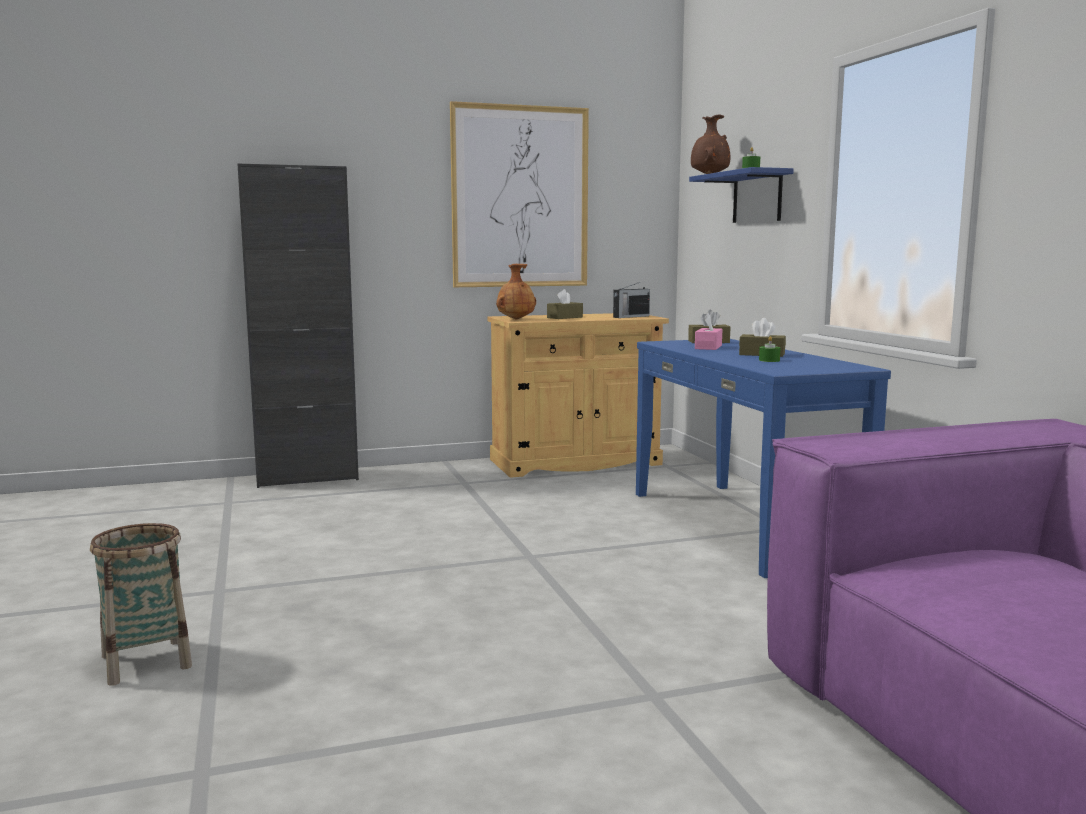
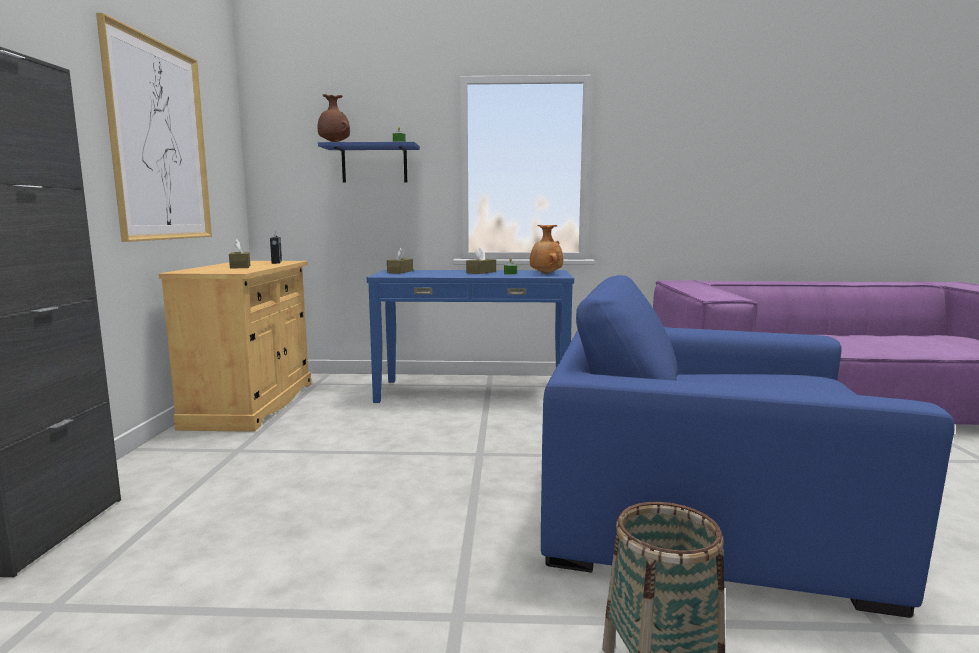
camera: 70 degrees left, 0 degrees up
(441, 676) = (702, 512): none -> blue armchair
(515, 319) = (220, 271): brown vase -> brown vase (545, 274)
(708, 347) = (429, 273): pink tissue box -> none

